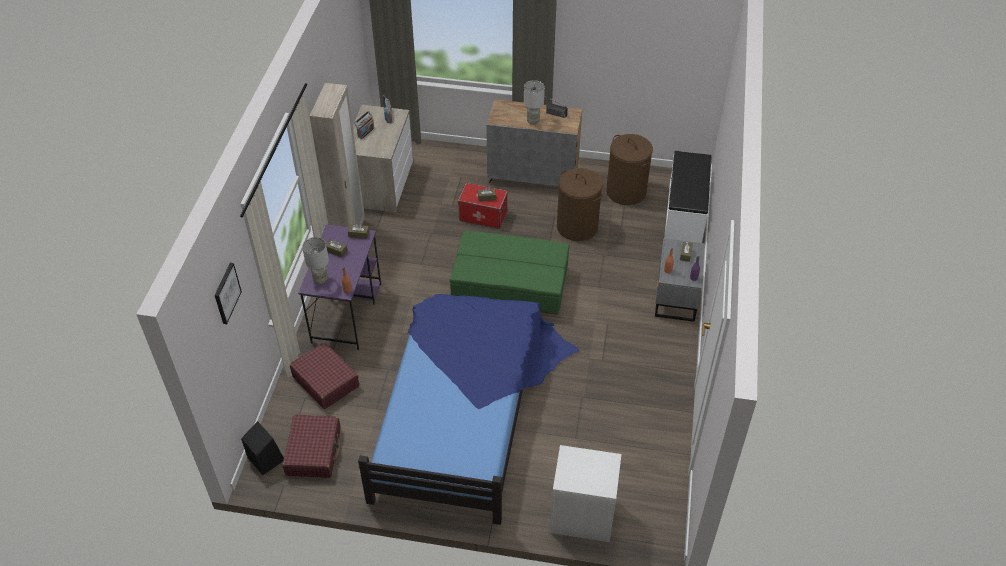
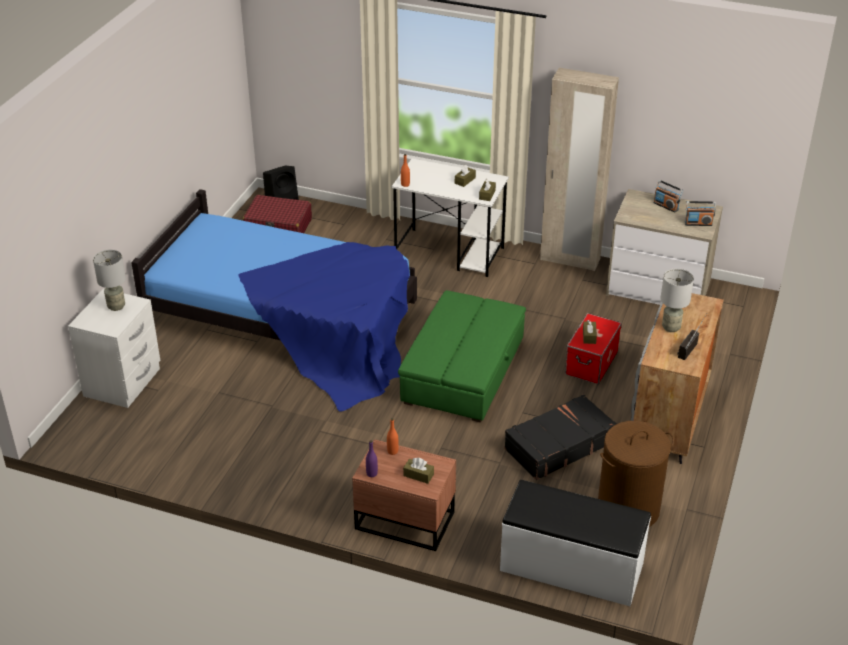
camera: 100 degrees right, 10 degrees down
(226, 293) = (321, 35): picture -> none
(320, 279) = (425, 170): grey table lamp -> grey table lamp (116, 306)
(325, 381) = (360, 236): red suitcase -> none
(347, 312) = (450, 253): purple desk -> white desk
(577, 227) = (558, 445): brown laundry basket -> black suitcase
(675, 297) = (404, 519): grey nightstand -> brown nightstand

